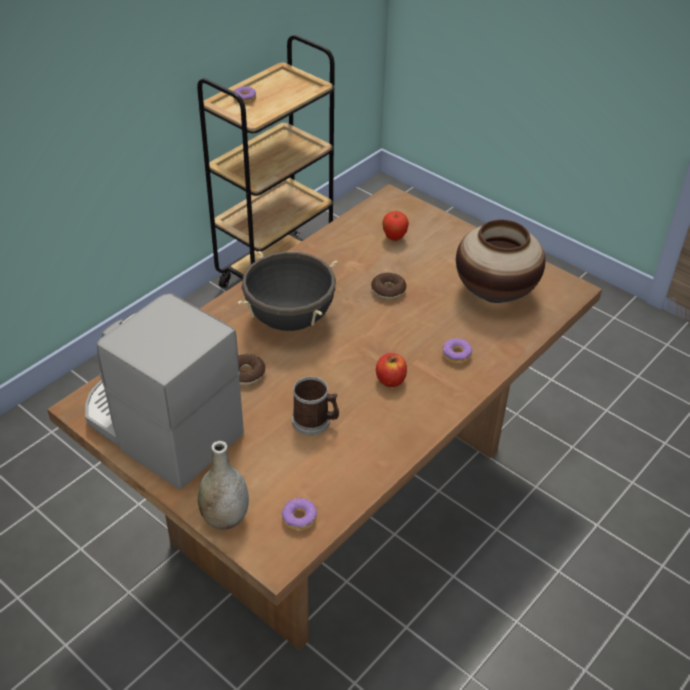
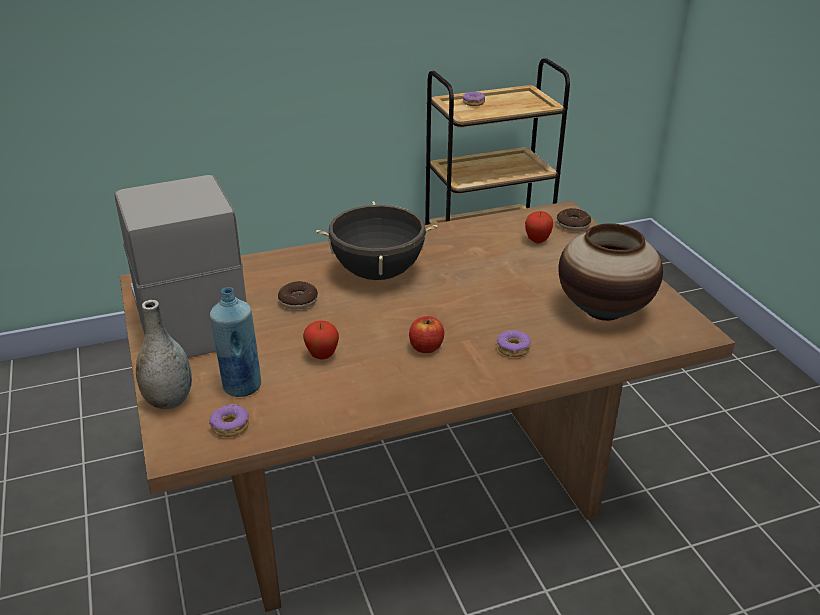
camera: 30 degrees right, 10 degrees down
(274, 478) = (241, 386): none -> blue bottle
(315, 421) = (322, 356): mug -> apple
(388, 290) = (492, 278): donut -> donut (573, 225)

